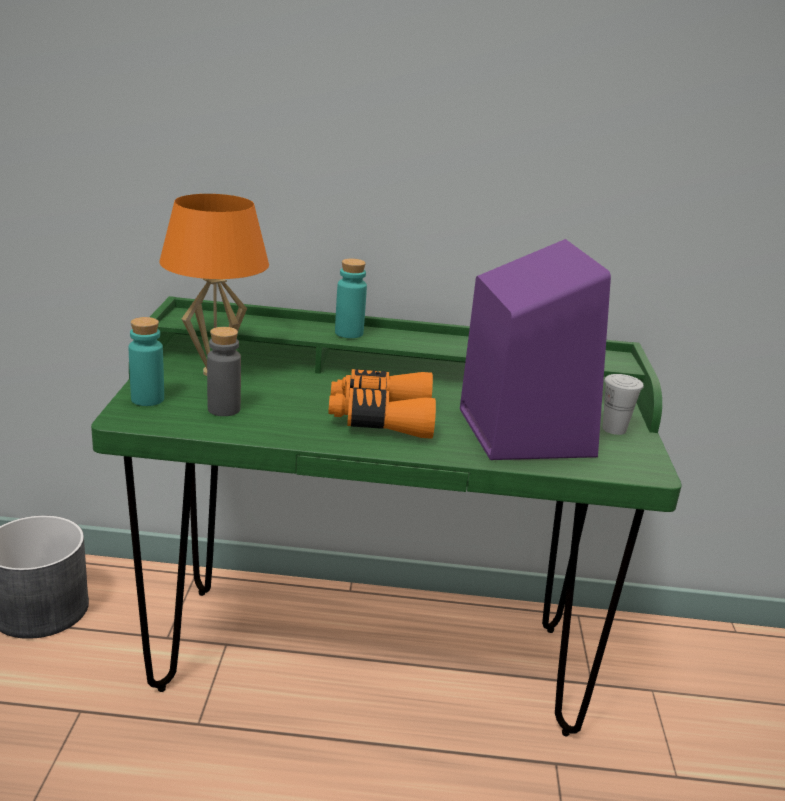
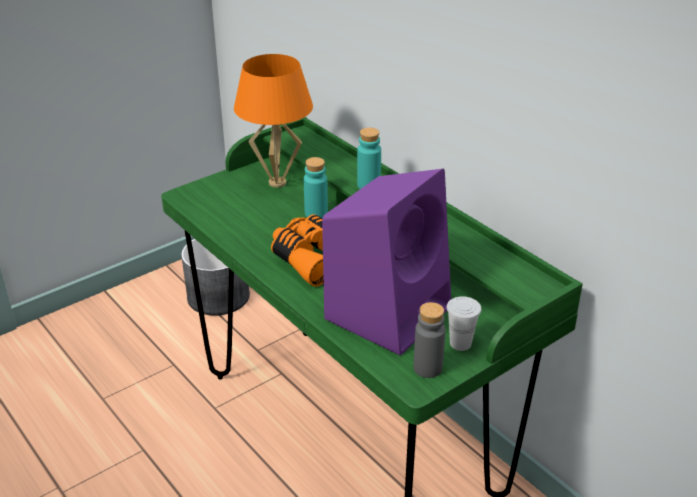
camera: 50 degrees right, 10 degrees up
(147, 399) = (212, 187): turquoise bottle -> turquoise bottle (316, 213)
(224, 409) = (239, 211): grey bottle -> grey bottle (427, 368)

